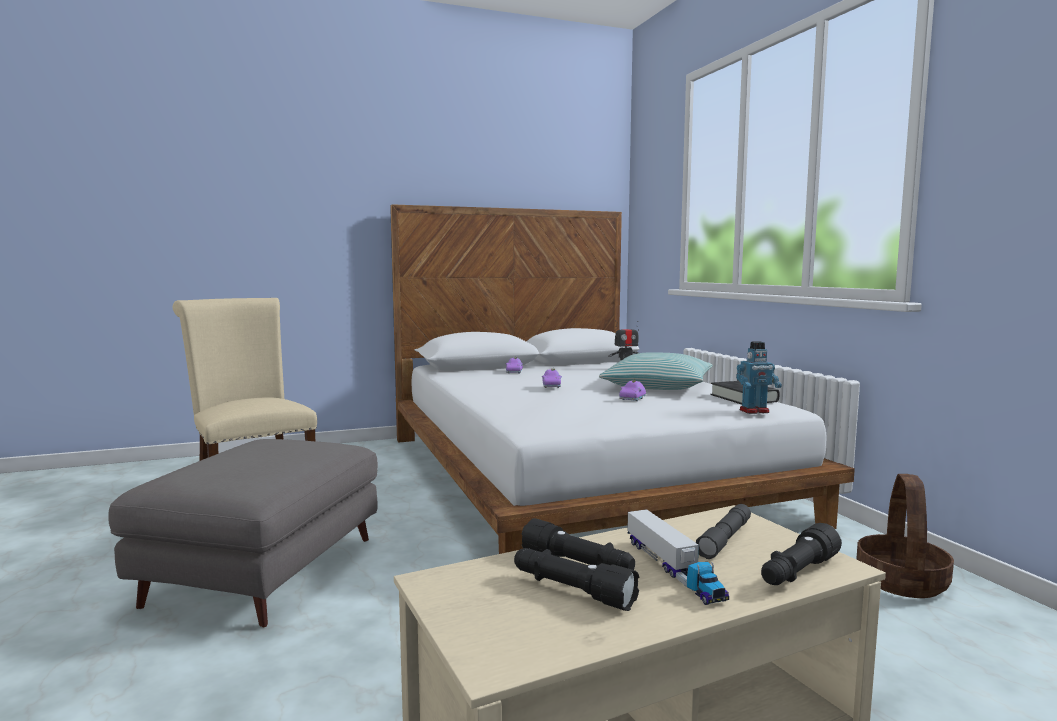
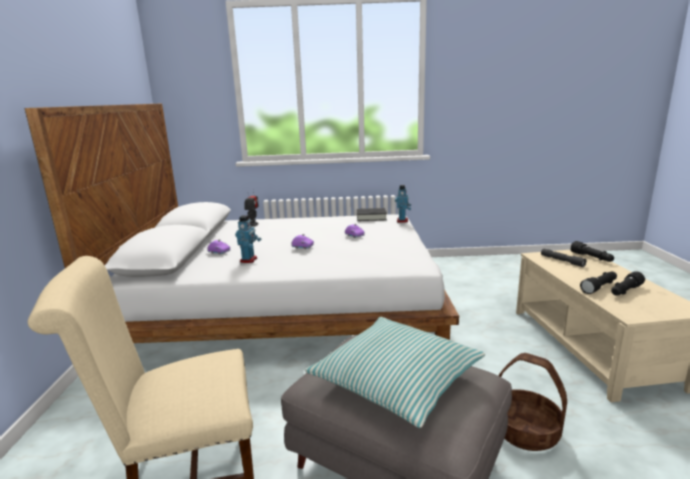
camera: 70 degrees left, 10 degrees up
(496, 380) = (249, 260): none -> toy robot
(657, 386) = (321, 226): pillow -> pillow (396, 379)
(673, 569) = (596, 273): toy truck -> none
(902, 582) = (463, 268): basket -> basket (525, 430)

